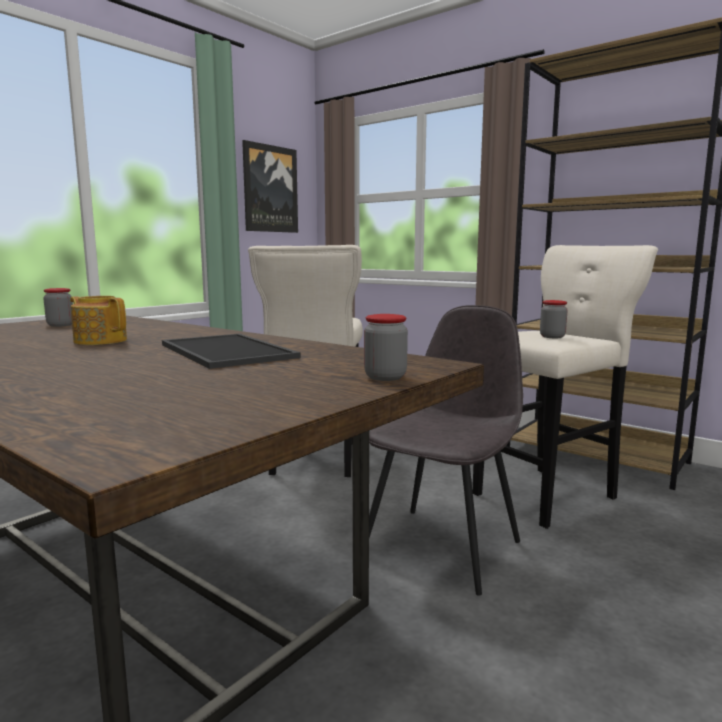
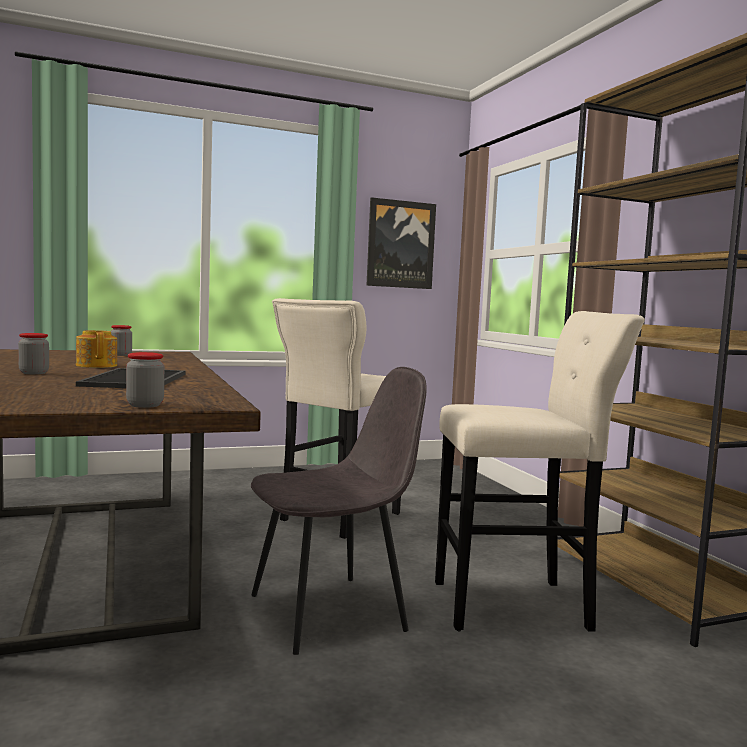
camera: 30 degrees right, 5 degrees down
(552, 337) = (504, 413): jar -> jar (34, 373)

